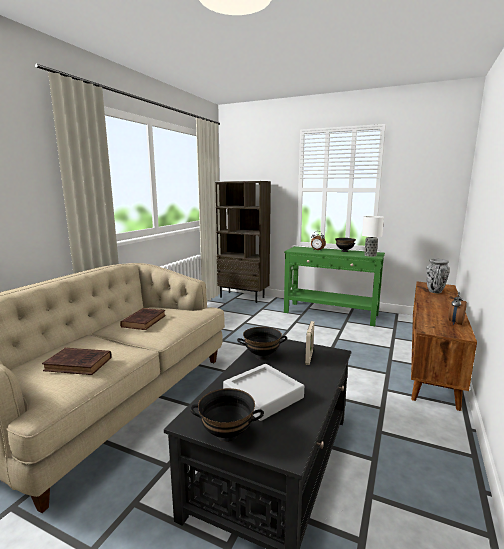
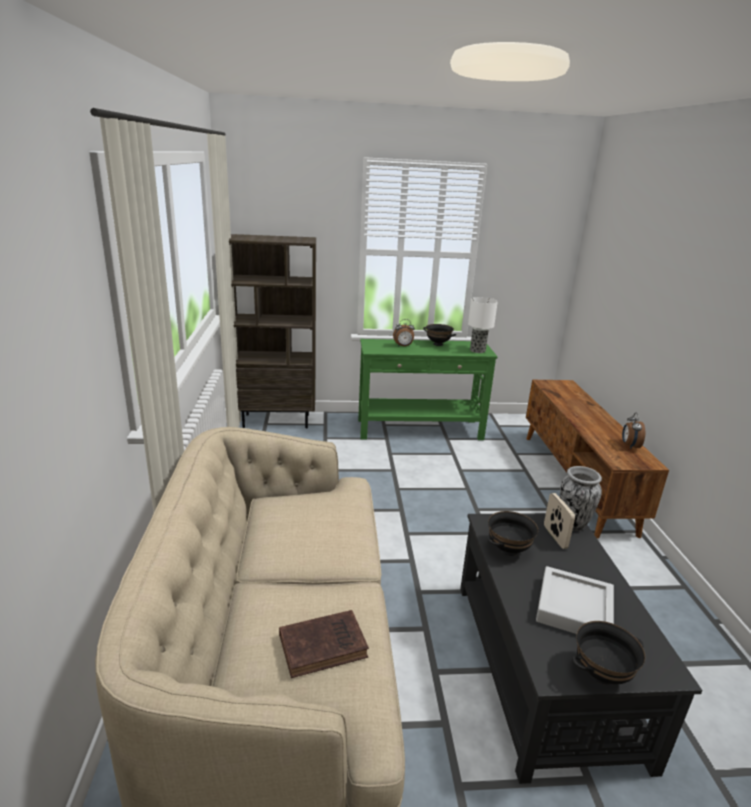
camera: 30 degrees left, 10 degrees up
(144, 321) = (303, 534): brown book -> none
(434, 291) = (566, 395): vase -> vase (572, 524)

